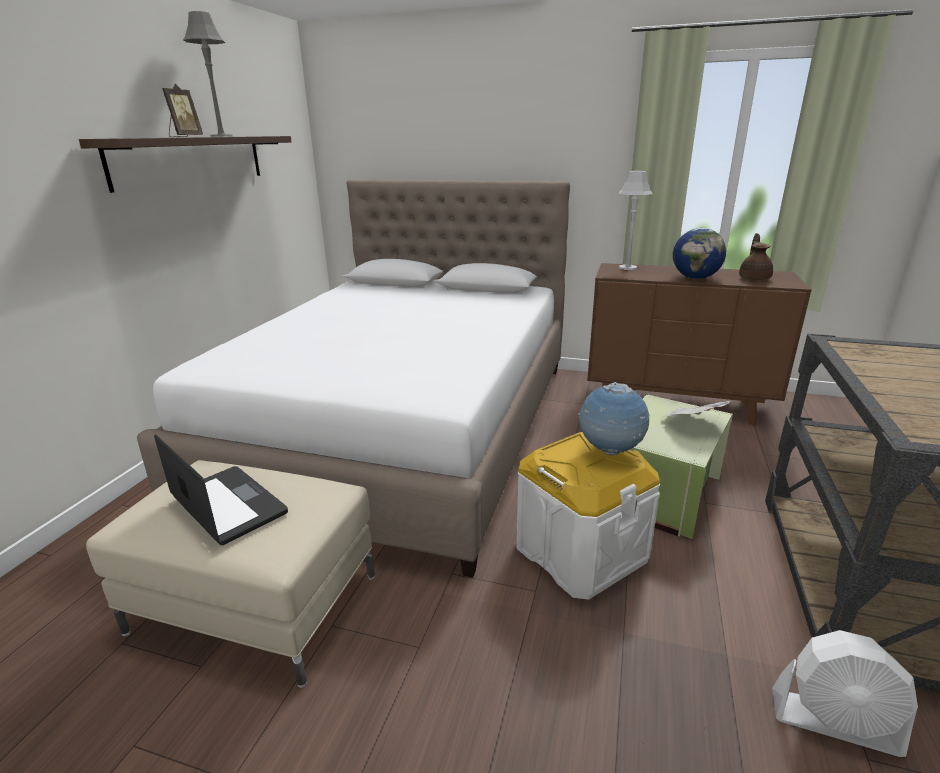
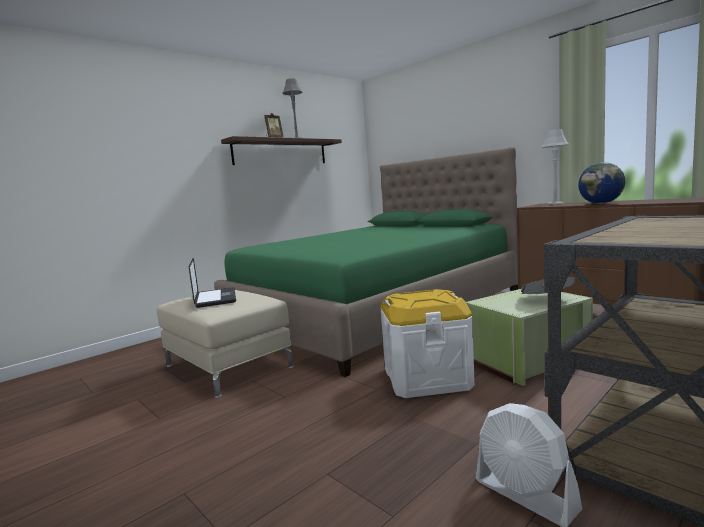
camera: 30 degrees right, 15 degrees down
(404, 426) = (378, 312): white bed -> green bed
(610, 451) = (441, 296): globe -> none
(754, 278) = (659, 201): brown teapot -> none

